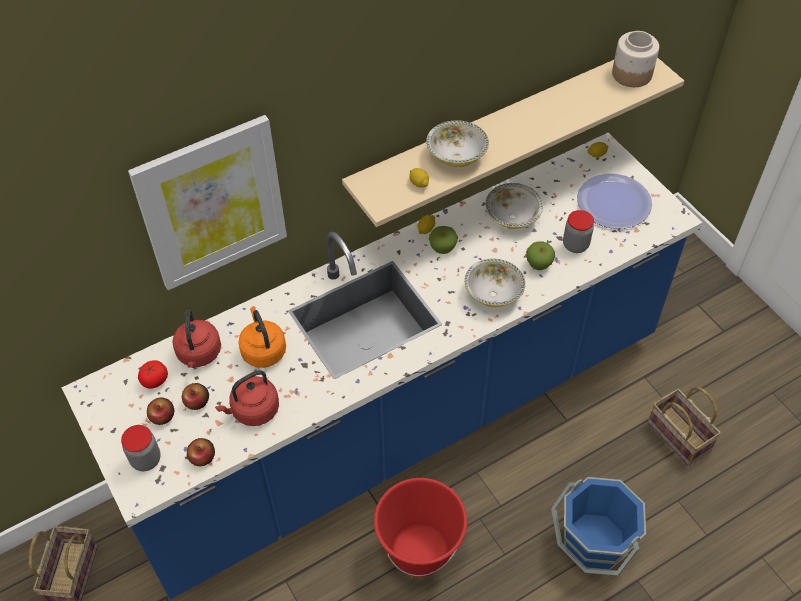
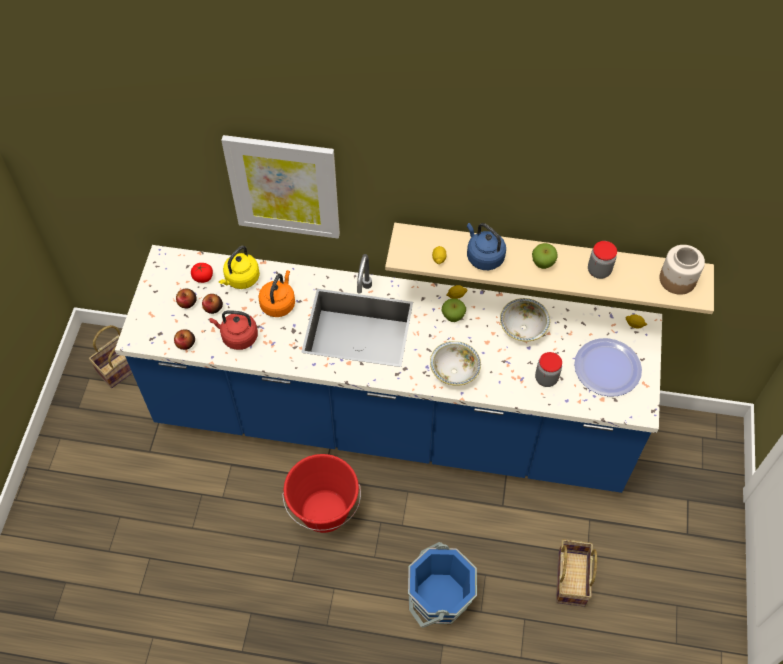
camera: 40 degrees right, 5 degrees up
(146, 459) = (156, 322): jar -> jar (599, 270)
(199, 354) = (241, 279): red kettle -> yellow kettle
(456, 156) = (483, 257): bowl -> blue kettle
(538, 265) = (505, 373): apple -> apple (542, 263)

